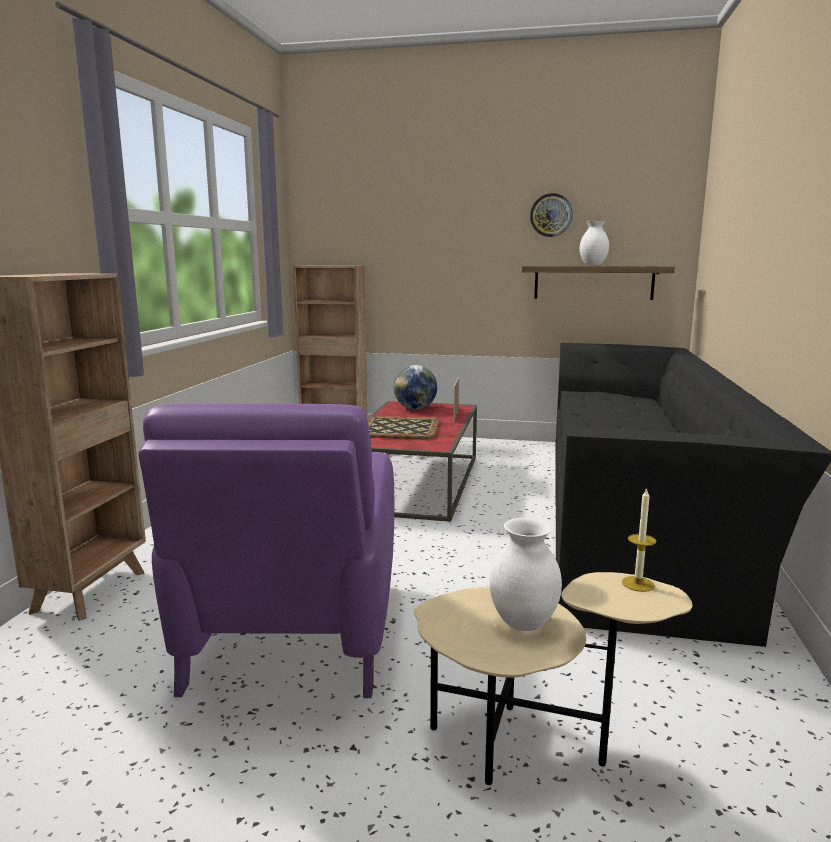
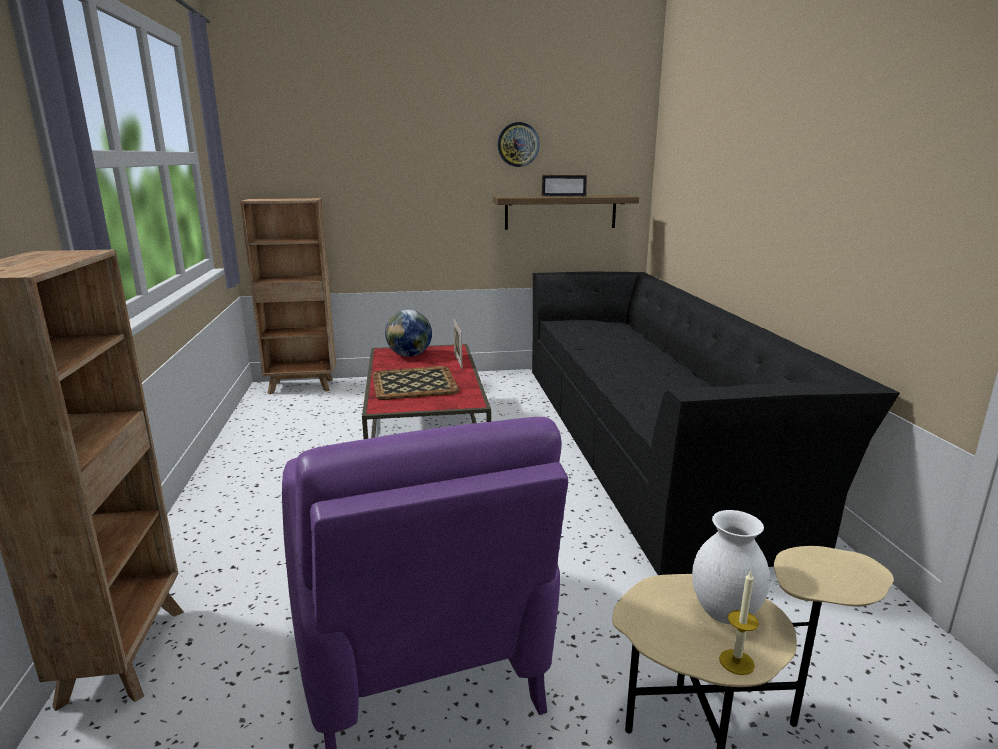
camera: 20 degrees left, 5 degrees up
(593, 265) = (563, 196): white vase -> picture frame
(638, 584) = (829, 557): candle -> candle (736, 662)

